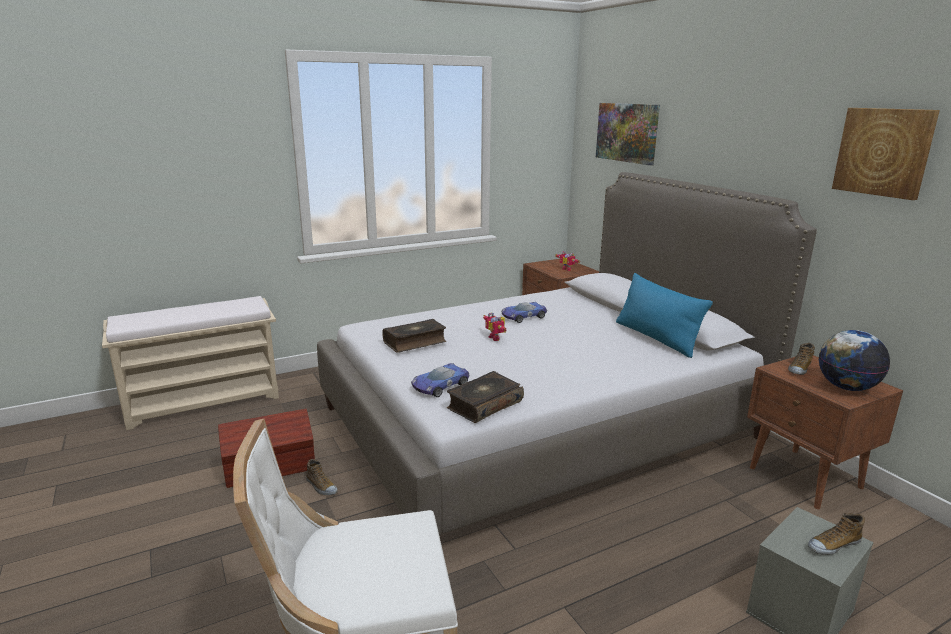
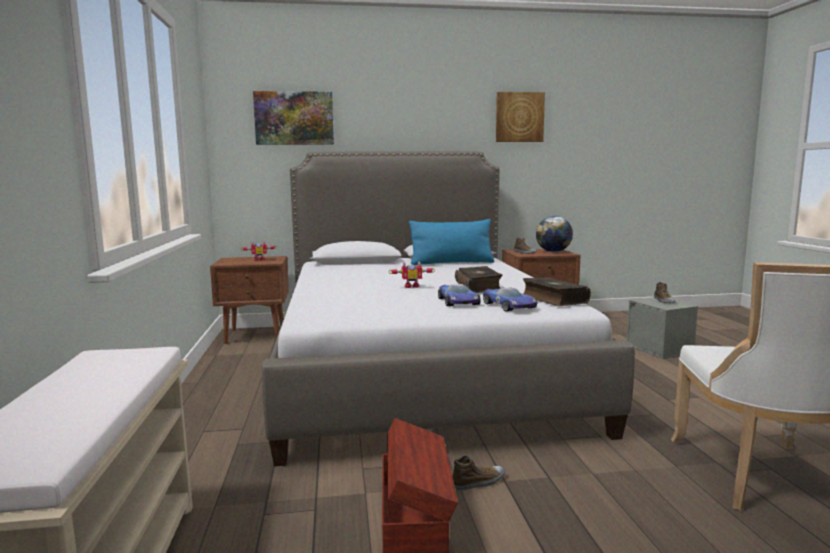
camera: 70 degrees left, 10 degrees down
(415, 342) = (398, 303): book -> book (479, 287)
(523, 316) = (367, 277): toy car -> toy car (458, 301)

